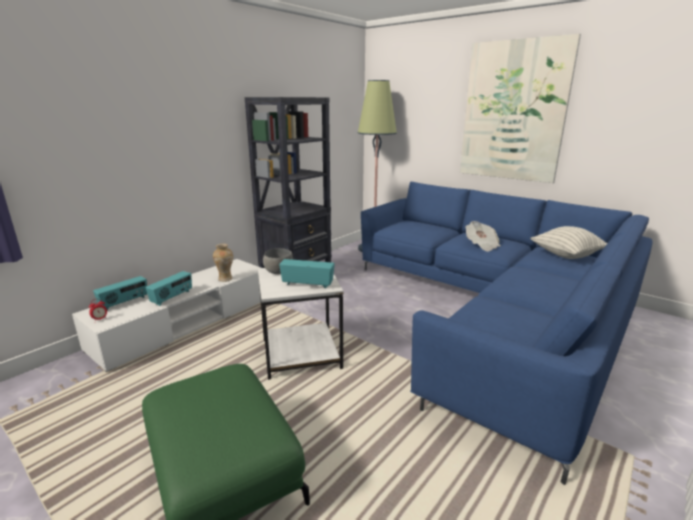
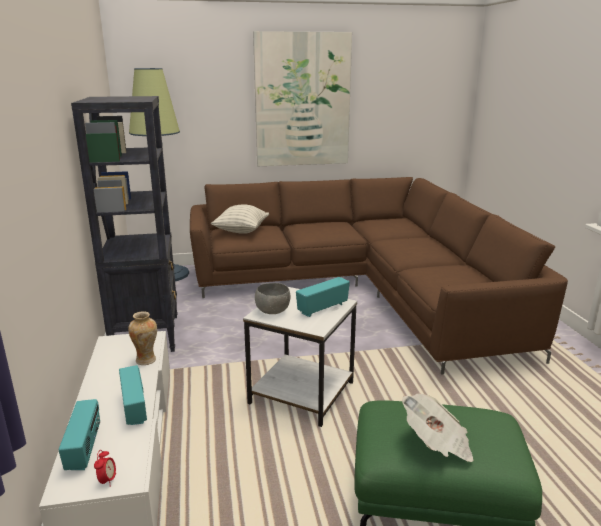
camera: 50 degrees left, 0 degrees up
(481, 245) = (328, 232): newspaper -> newspaper (437, 443)
(495, 313) = (363, 289): blue sofa -> brown sofa
(566, 255) = (389, 222): pillow -> pillow (241, 231)

